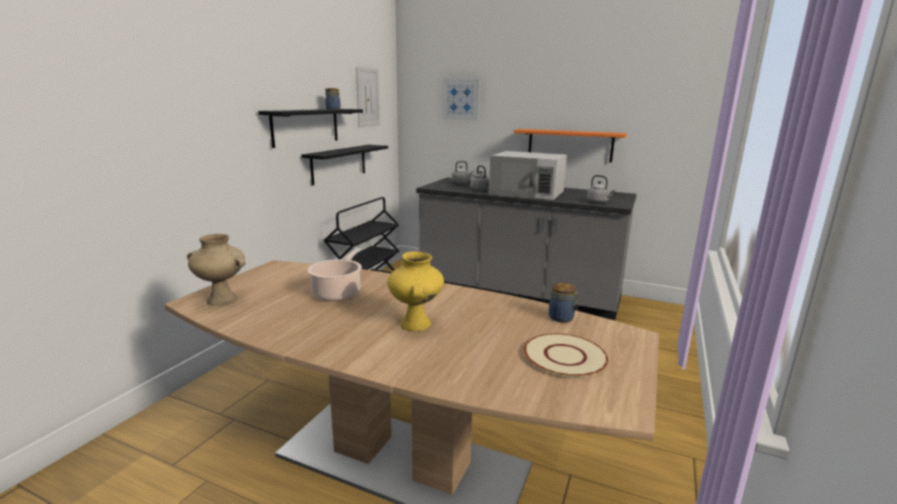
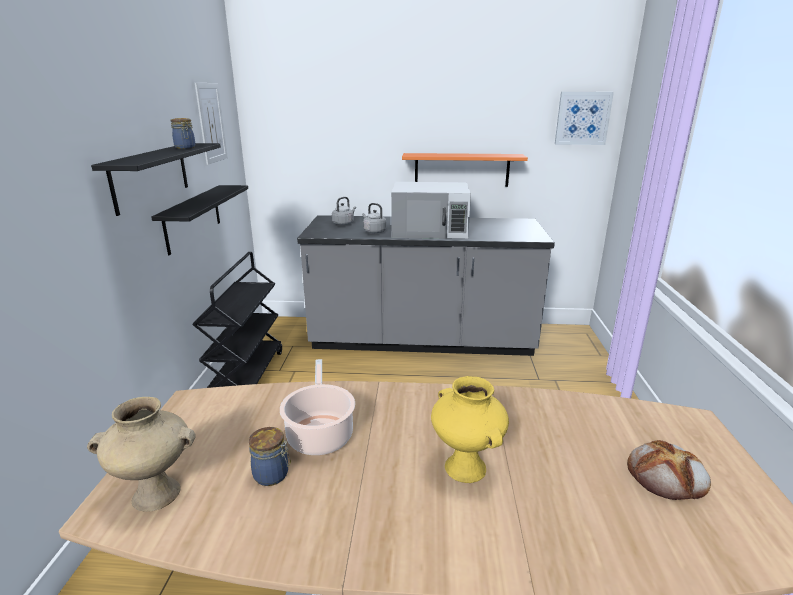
camera: 20 degrees left, 5 degrees up
(461, 99) = (327, 119): picture -> picture (582, 118)
(562, 318) = (608, 412): jar -> jar (272, 475)
(565, 356) = (667, 475): beige plate -> bread
(598, 202) = (515, 235): grey kettle -> none

